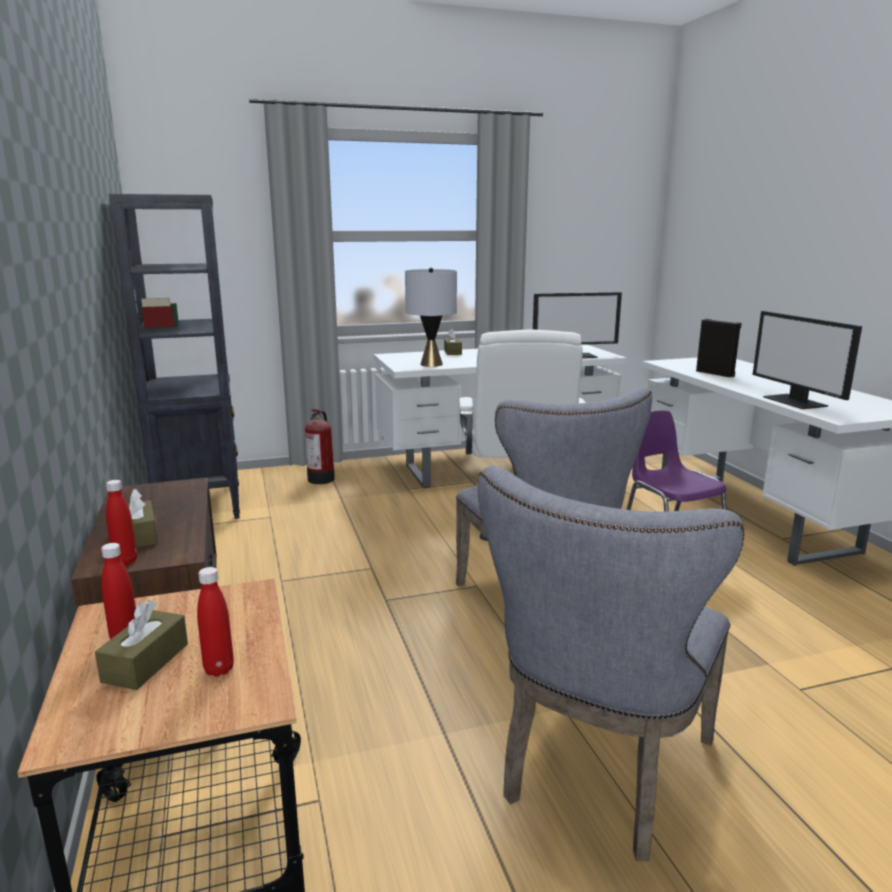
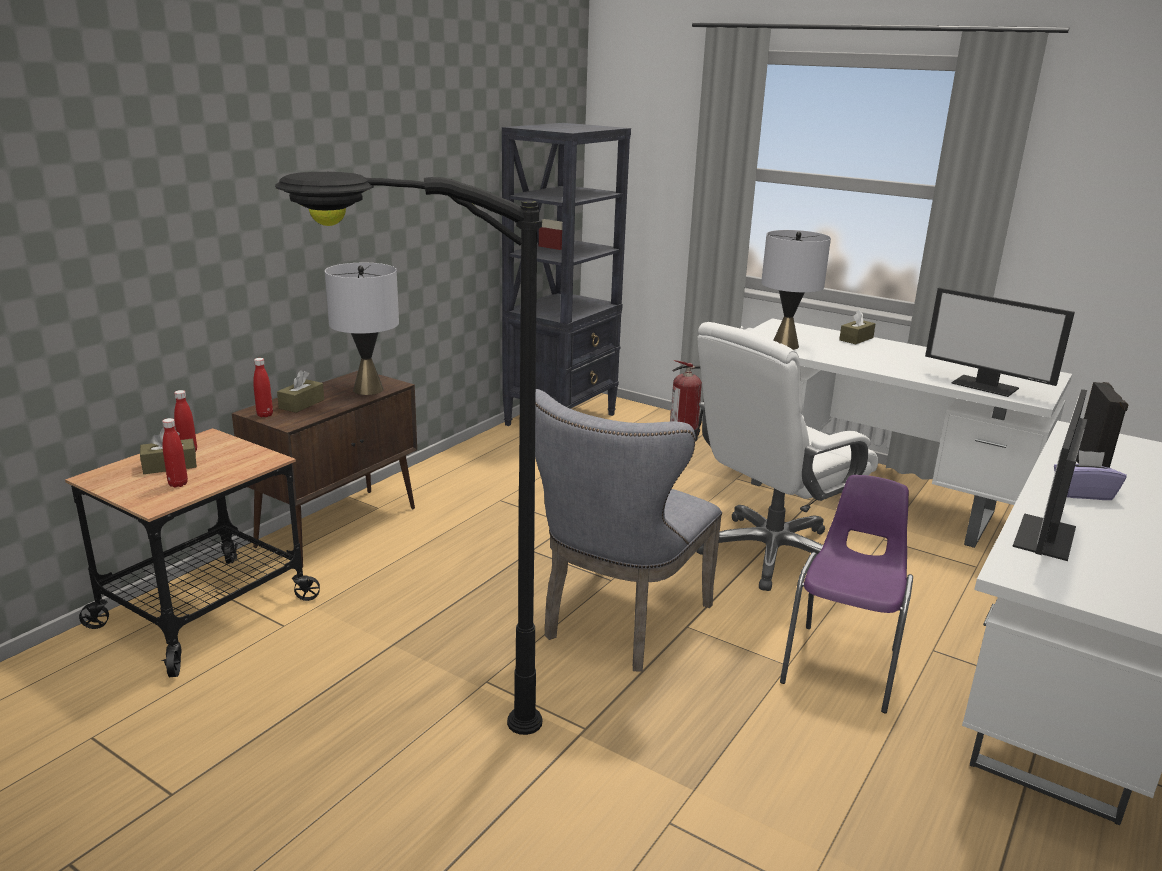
camera: 50 degrees right, 5 degrees up
(175, 497) = (368, 389): none -> grey table lamp
(599, 775) = (412, 732): grey chair -> black floor lamp
(744, 382) = (1083, 493): none -> purple tissue box

